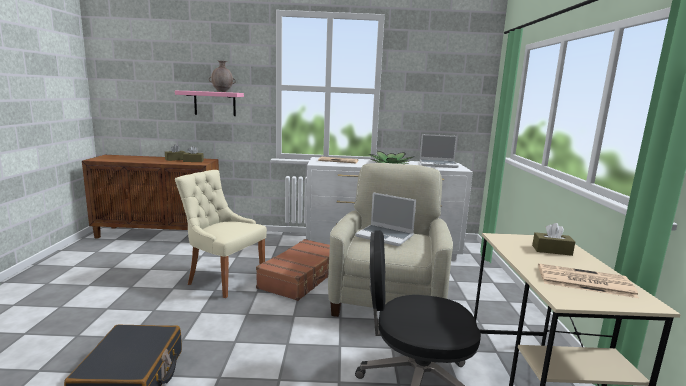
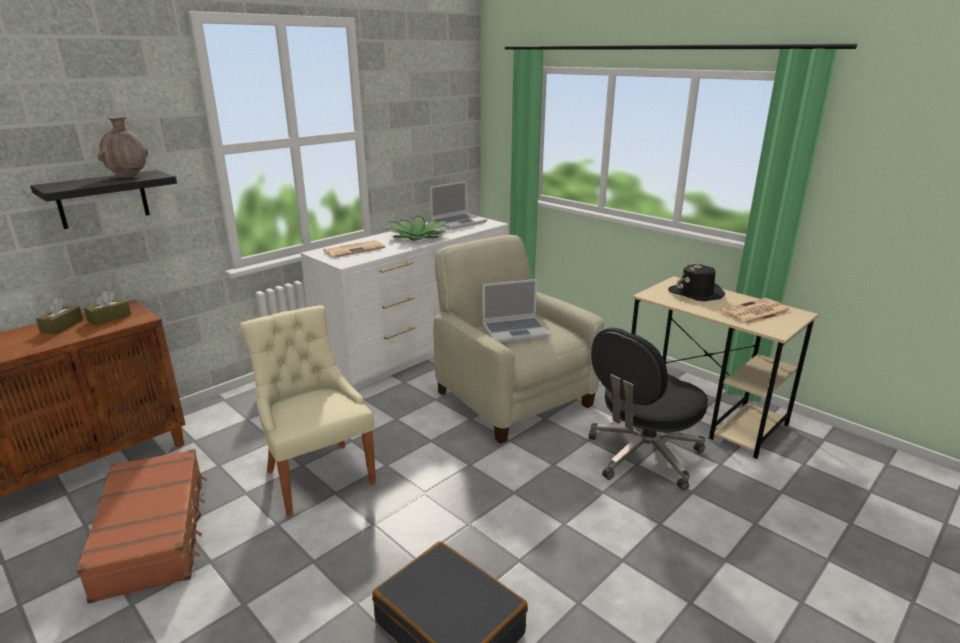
camera: 45 degrees left, 10 degrees up
(215, 103) = (102, 199): pink shelf -> black shelf
(224, 279) = (318, 475): beige chair -> beige chair turned 75 degrees clockwise
(302, 277) = (400, 422): brown suitcase -> brown suitcase (154, 533)
(551, 250) = (696, 293): brown tissue box -> black hat

